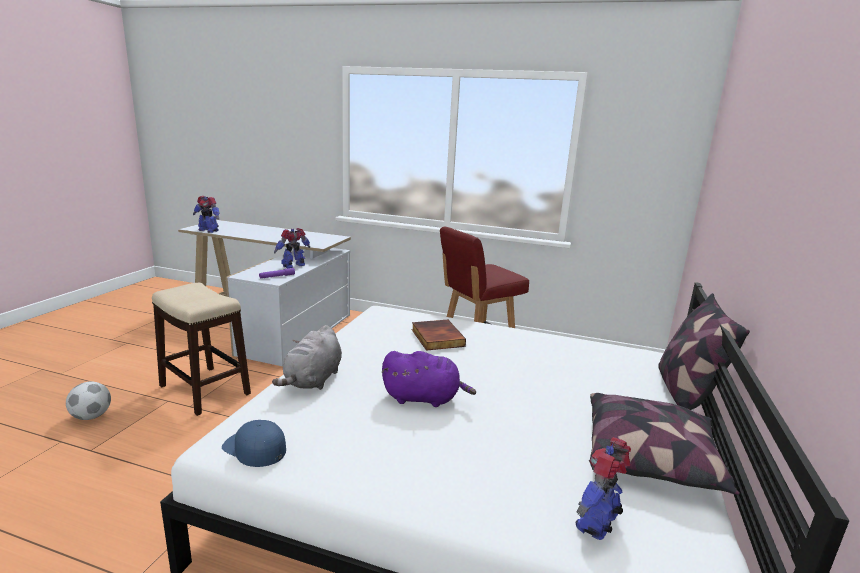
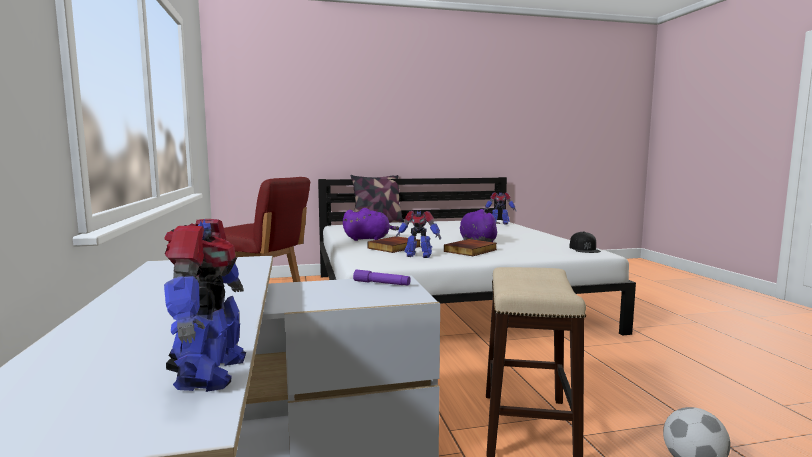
camera: 120 degrees left, 10 degrees down
(254, 448) = (584, 249): blue cap -> black cap
(294, 266) = (314, 290): toy robot -> toy robot (418, 255)
(313, 380) = (515, 255): grey plush toy -> none
(370, 367) = (471, 251): none -> book
(509, 343) = (369, 239): none -> purple plush toy
(650, 457) = (447, 223): pillow -> none

